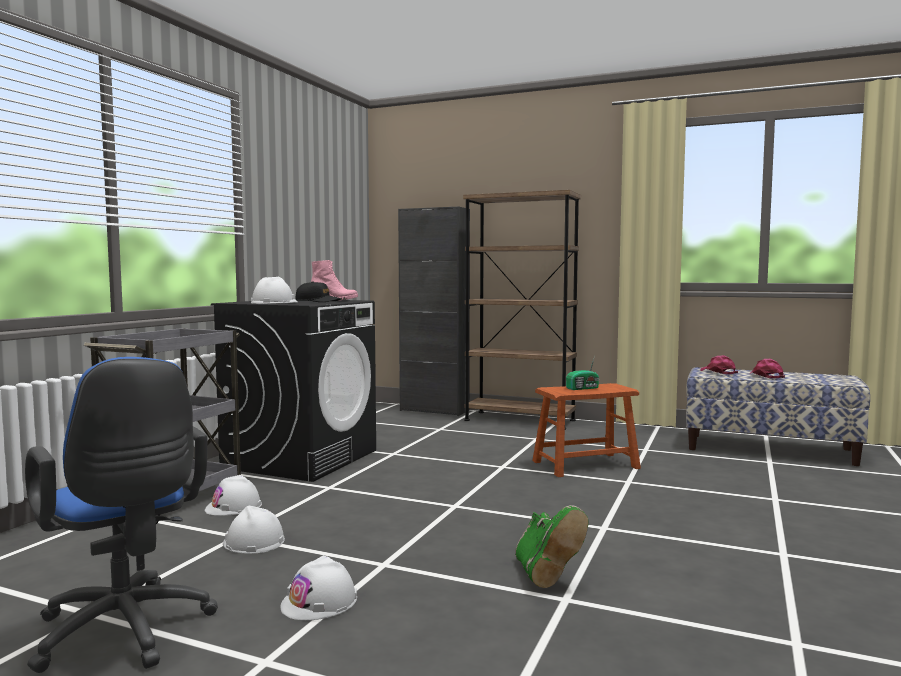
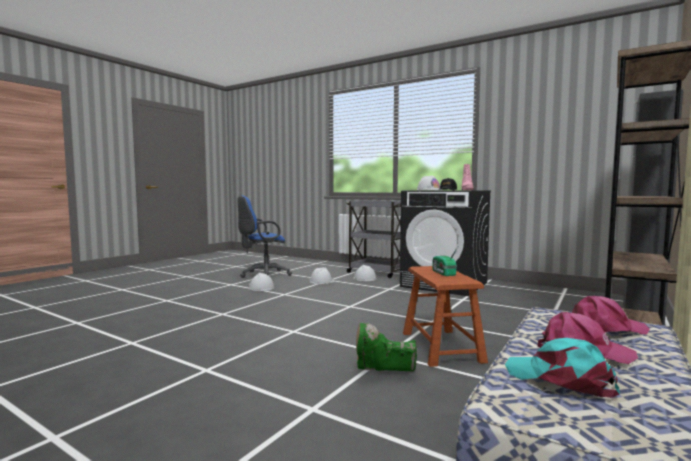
camera: 100 degrees right, 0 degrees up
(545, 576) = (246, 313): green boot -> green boot (383, 375)
(809, 379) = (560, 379): none -> turquoise cap

